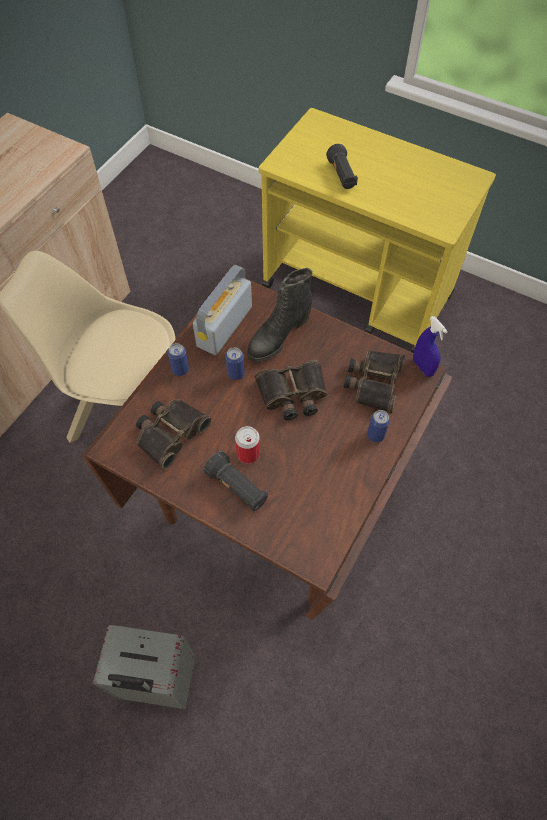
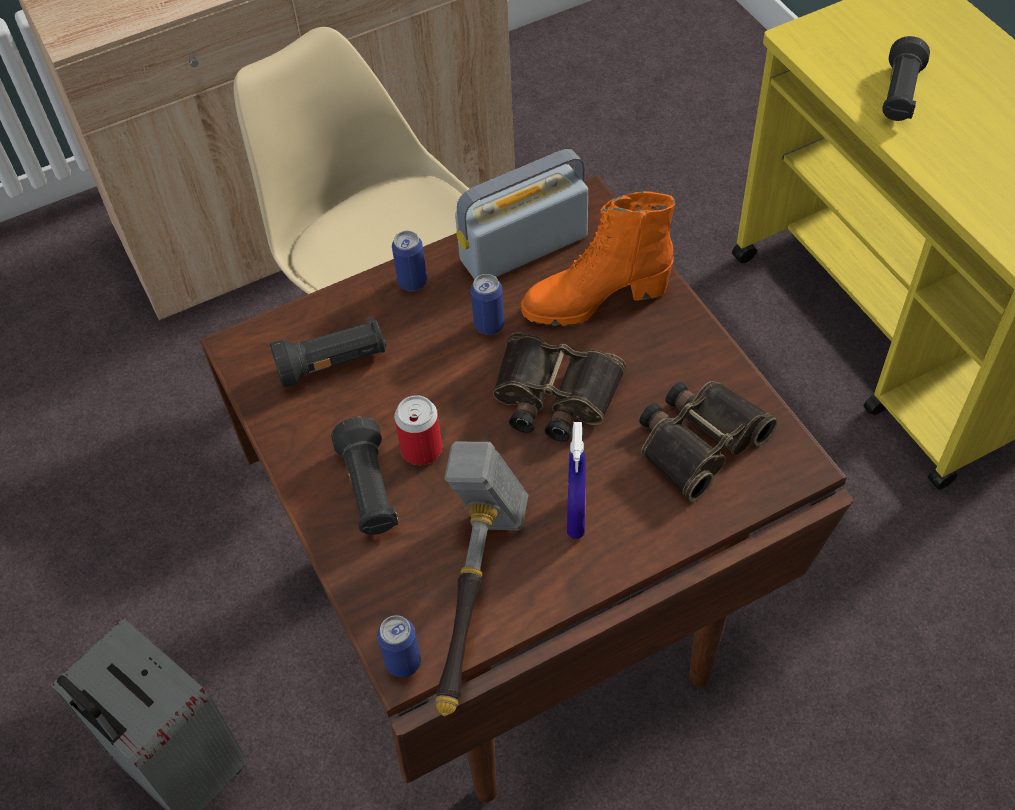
camera: 35 degrees right, 5 degrees down
(170, 433) = (333, 364): binoculars -> black flashlight
(278, 337) = (595, 300): black boot -> orange boot
(327, 511) = (476, 595): none -> hammer
(375, 435) = (640, 523): can -> can (403, 662)
(422, 367) = (803, 456): blue spray bottle -> blue spray bottle (576, 516)

